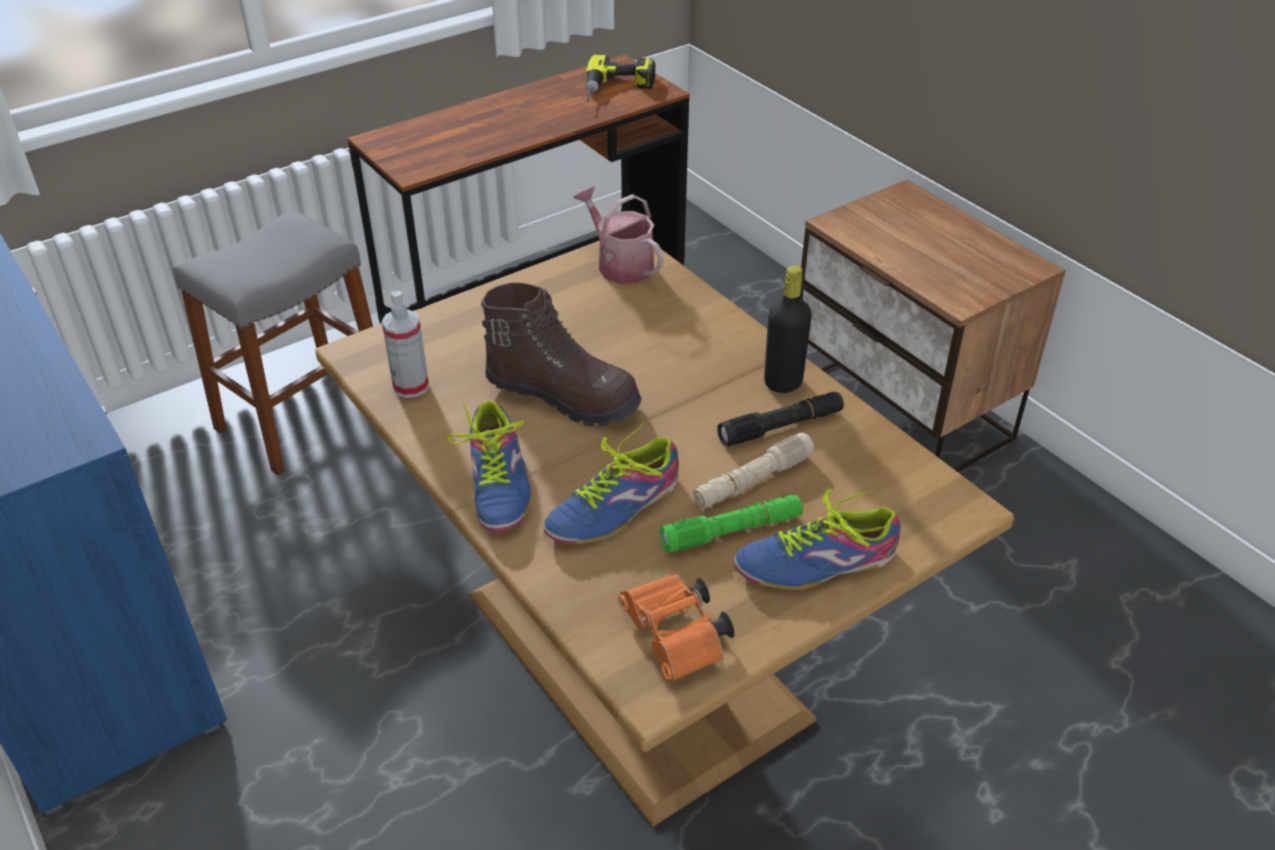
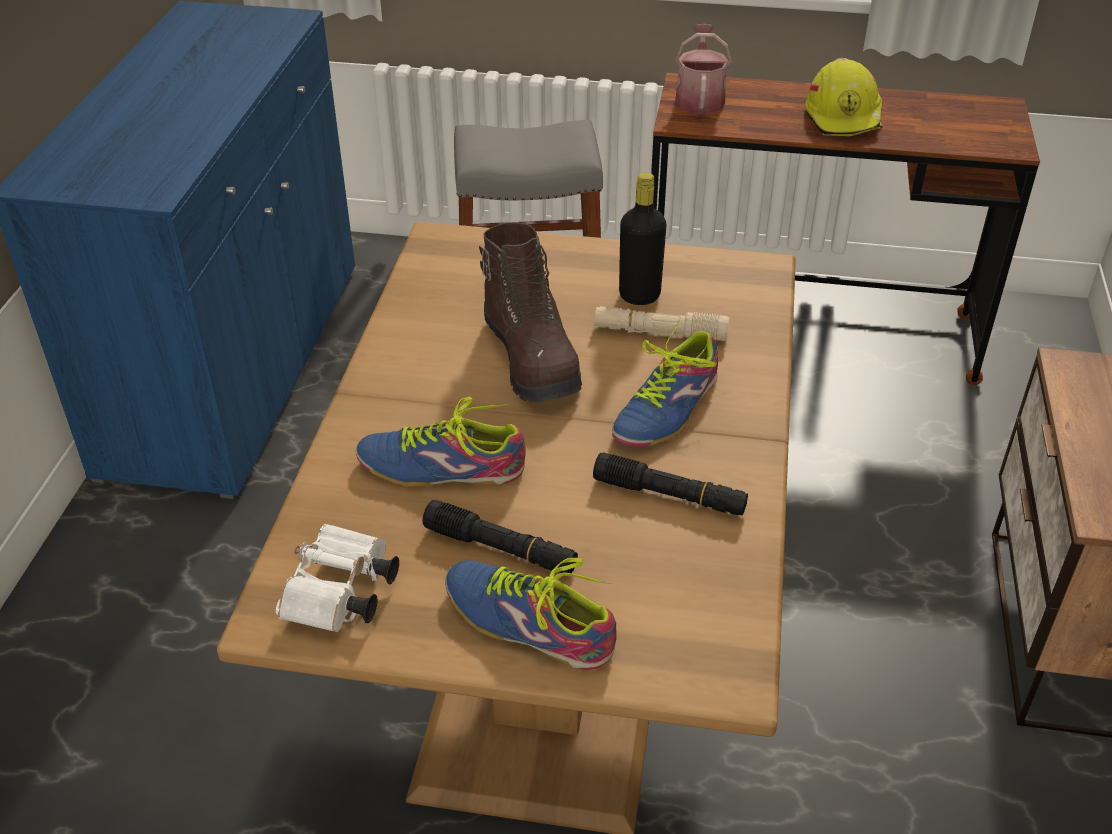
camera: 45 degrees right, 0 degrees up
(411, 386) = (435, 285): spray bottle -> none
(498, 482) = (392, 393): shoe -> shoe (667, 408)
(528, 116) = (844, 117): none -> yellow hard hat
(617, 89) = (967, 128): power drill -> none
(620, 264) = (734, 279): watering can -> watering can (699, 98)
(677, 639) = (340, 596): orange binoculars -> white binoculars
(732, 532) = (500, 549): green flashlight -> black flashlight
(752, 481) = (578, 522): beige flashlight -> beige flashlight (660, 333)
(783, 382) = (729, 460): black bottle -> black bottle (639, 295)

